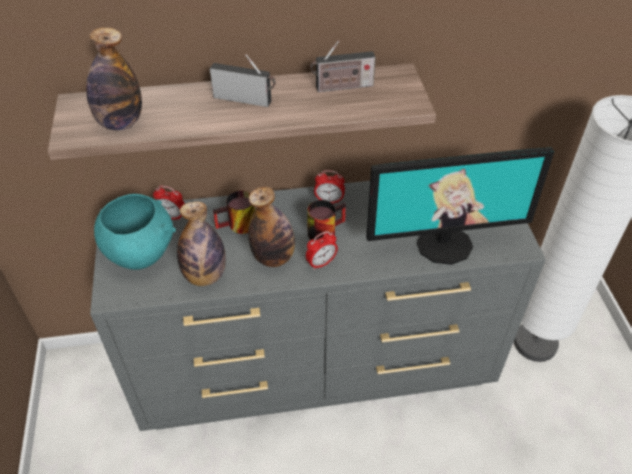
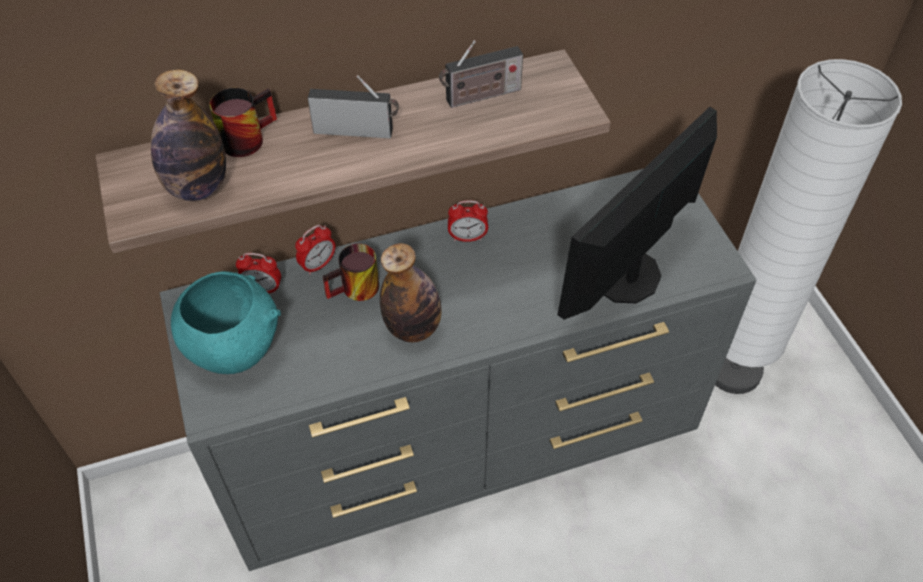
camera: 10 degrees left, 5 degrees up
(205, 276) = (329, 367): bottle -> none
(321, 263) = (477, 326): alarm clock -> alarm clock (318, 265)
(324, 230) = (470, 279): mug -> mug (246, 136)
(444, 244) = (628, 277): monitor -> monitor turned 150 degrees clockwise

